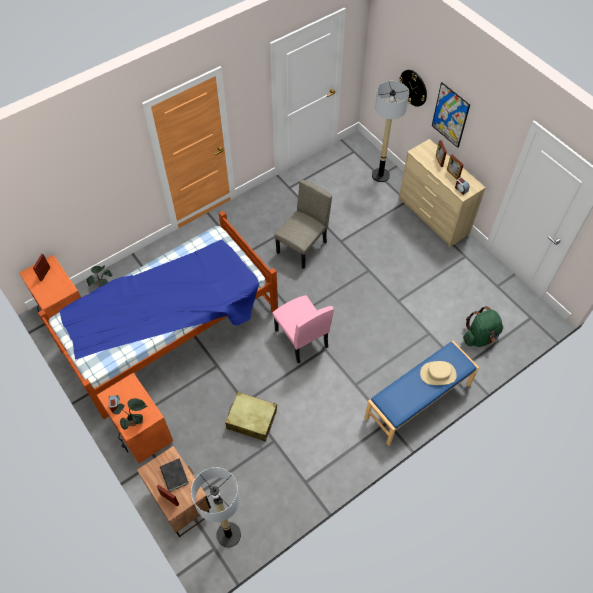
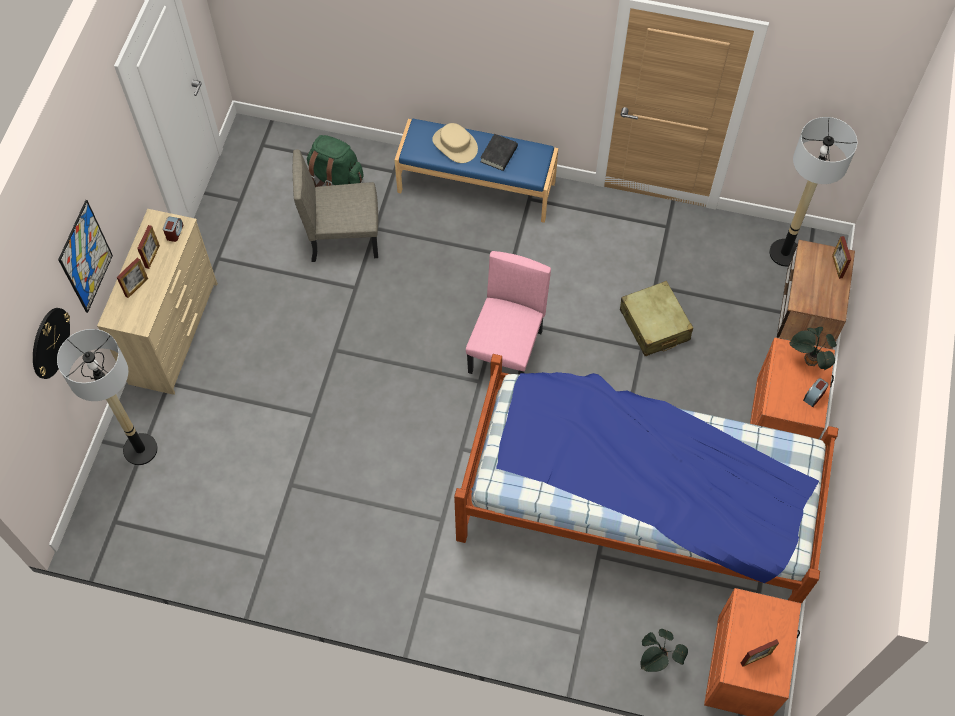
camera: 130 degrees left, 5 degrees up
(174, 476) = (813, 281): black book -> black book (499, 154)
(302, 247) = (365, 454): beige chair -> beige chair (344, 237)

